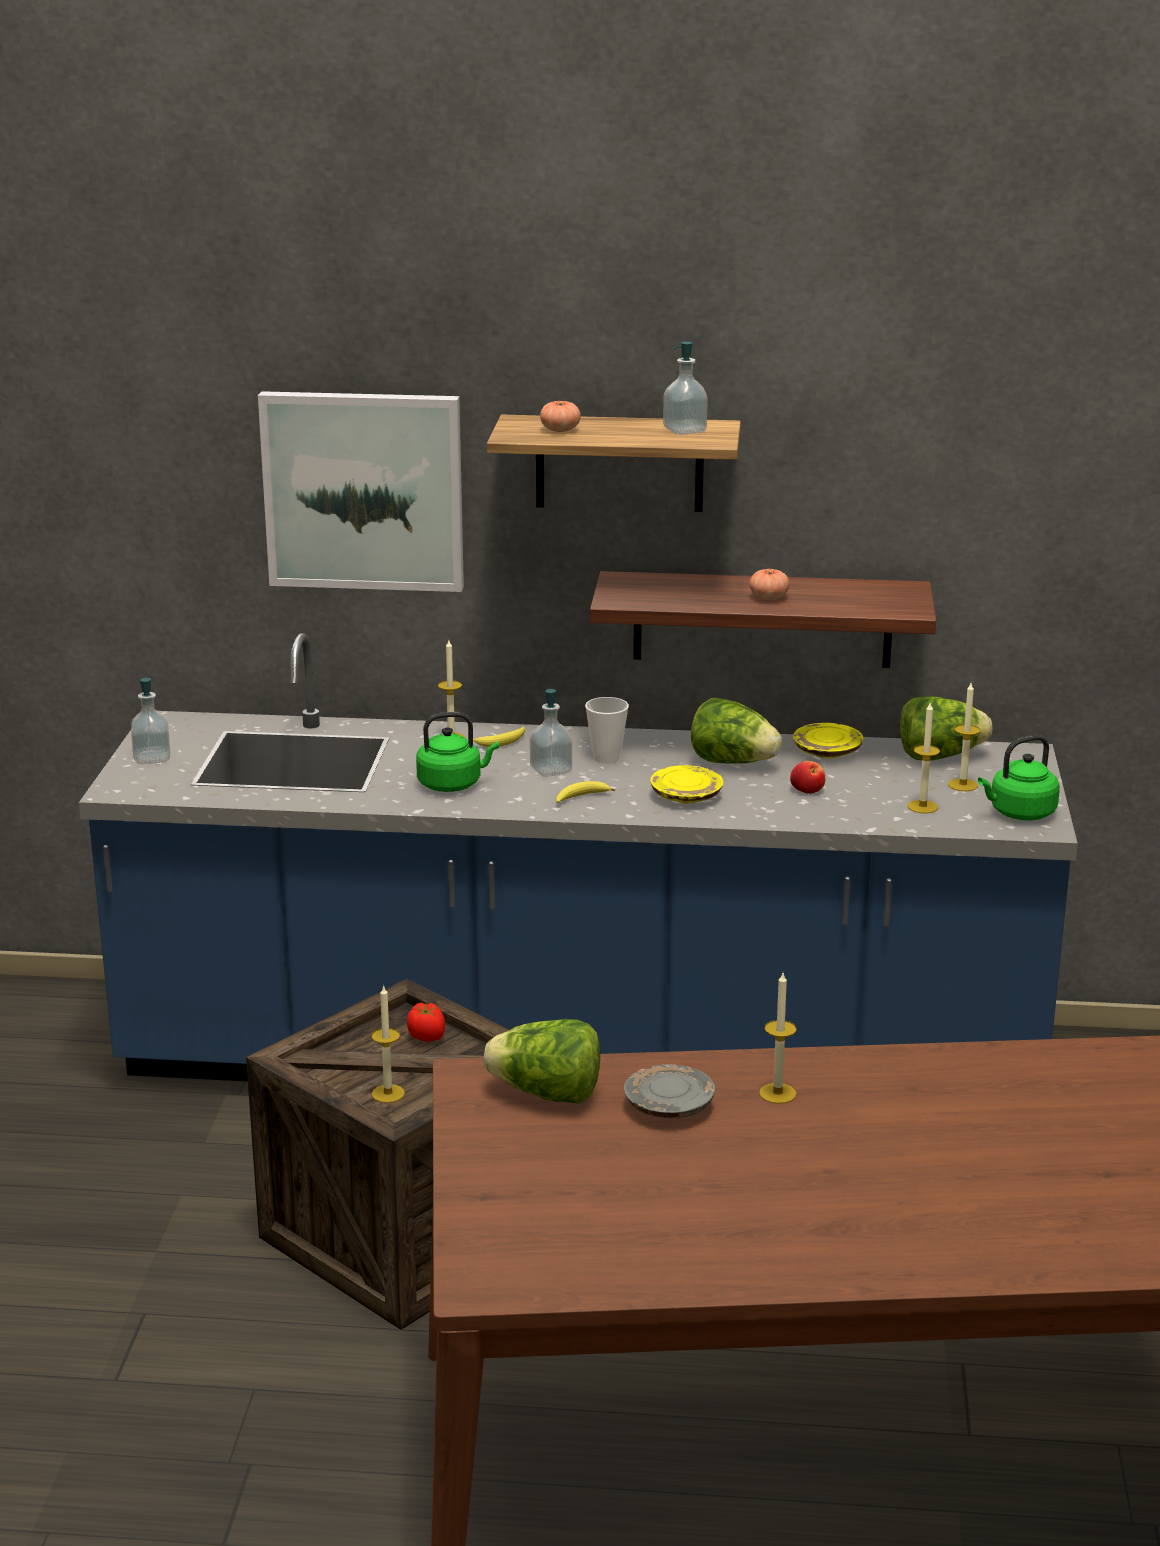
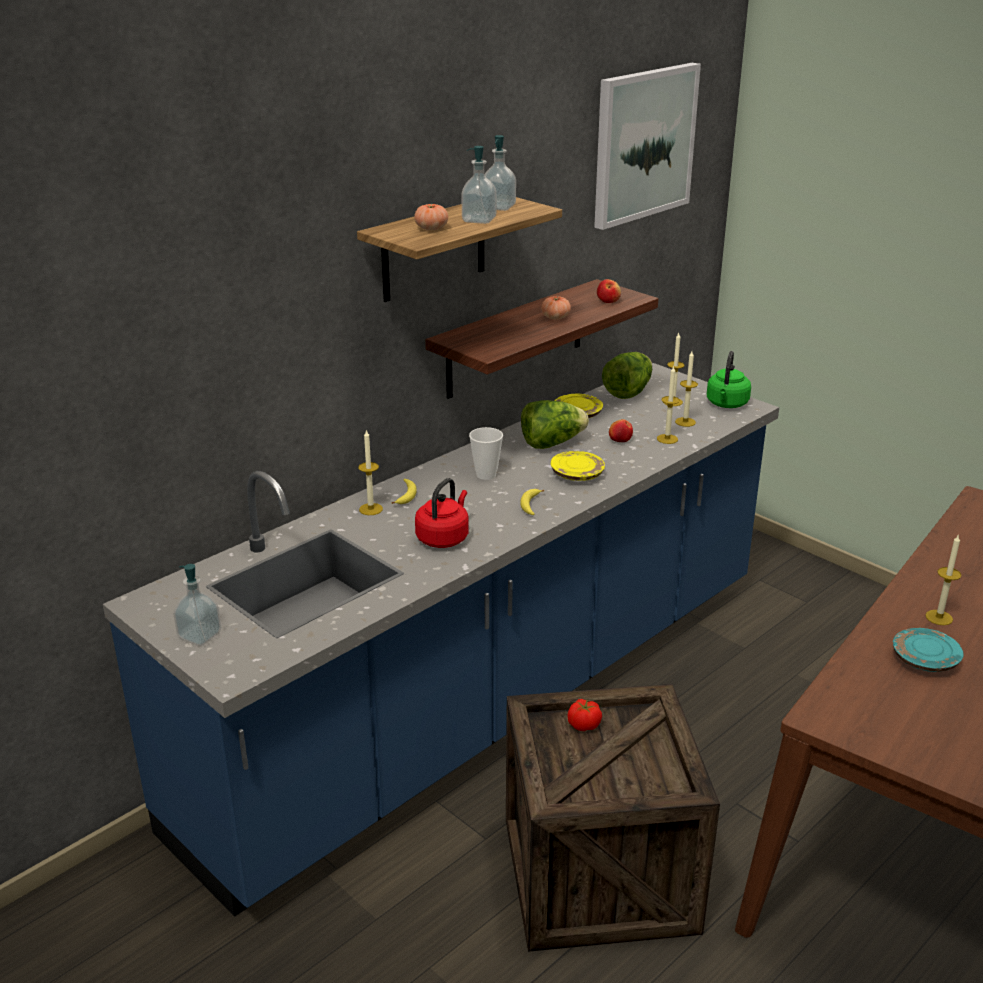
camera: 50 degrees left, 5 degrees up
(364, 490) = (261, 329): picture -> picture (643, 144)
(388, 1093) = (641, 777): candle -> candle (667, 439)
(453, 784) = (444, 538): green kettle -> red kettle
(547, 1094) = (872, 697): lettuce -> none
(551, 770) = (475, 498): soap dispenser -> soap dispenser (479, 220)
(668, 1106) = (925, 660): grey plate -> turquoise plate
(870, 603) = (608, 301): none -> apple

